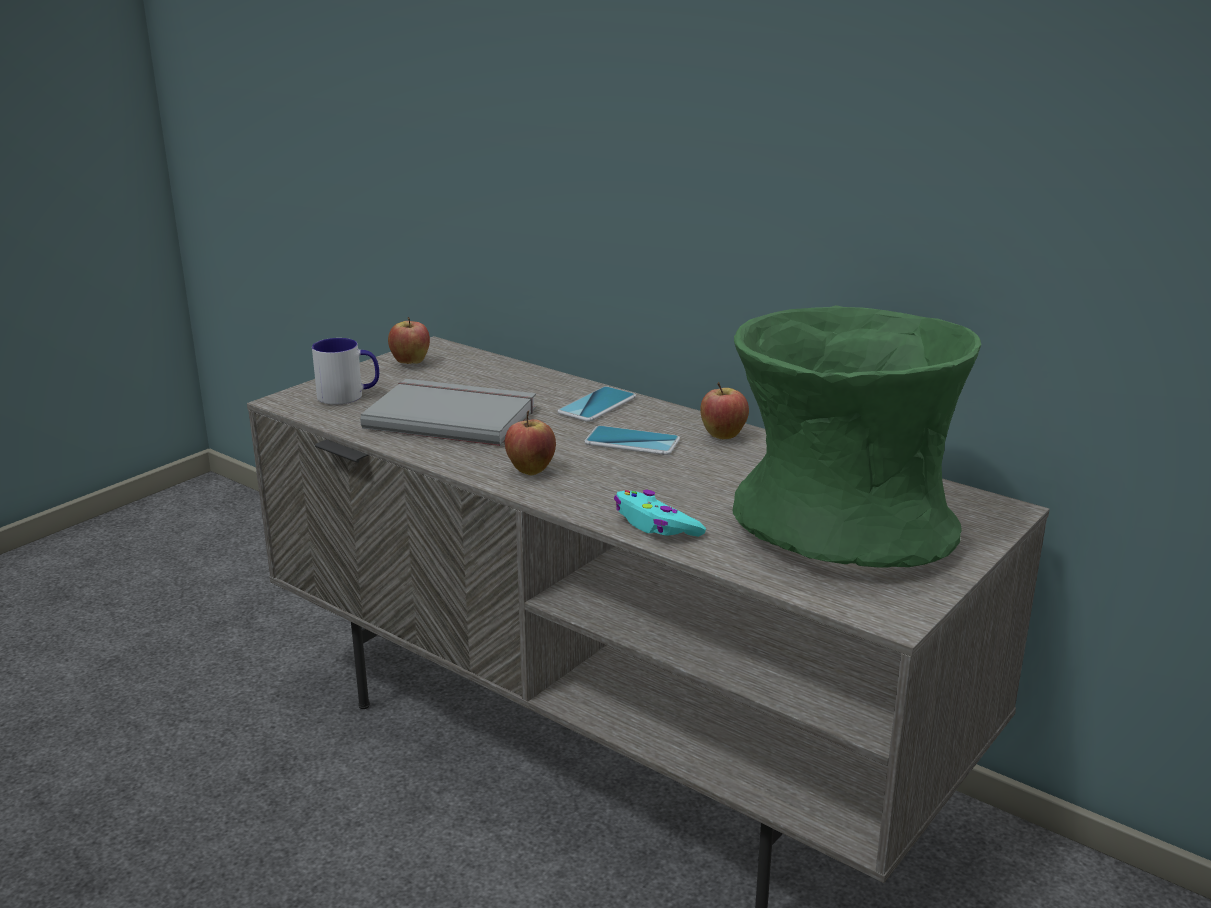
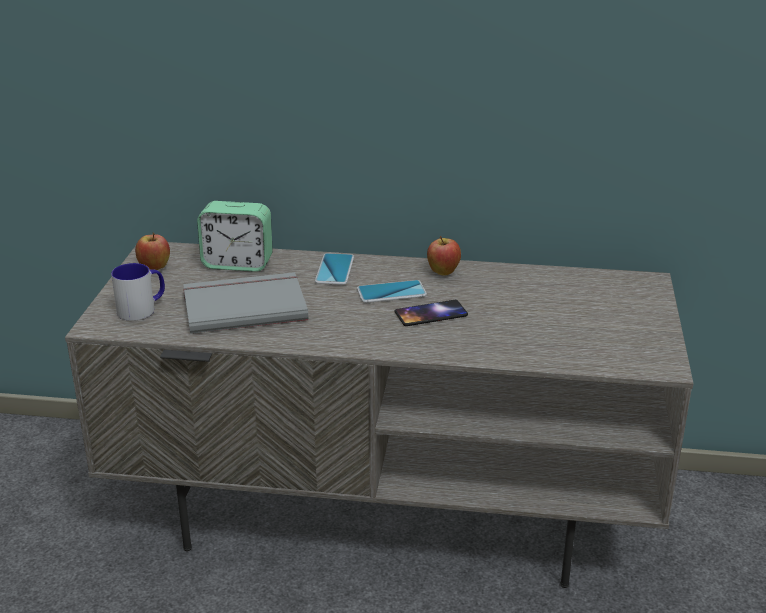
camera: 30 degrees left, 5 degrees up
(500, 377) = (237, 263): none -> alarm clock
(530, 471) = (352, 333): apple -> none
(650, 474) = (431, 314): none -> phone
(656, 525) = (476, 349): turquoise game controller -> none
(842, 527) = (580, 318): green vase -> none

